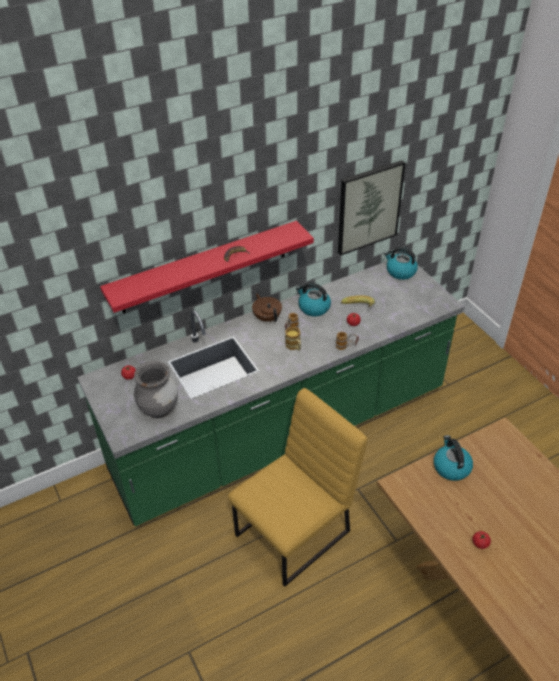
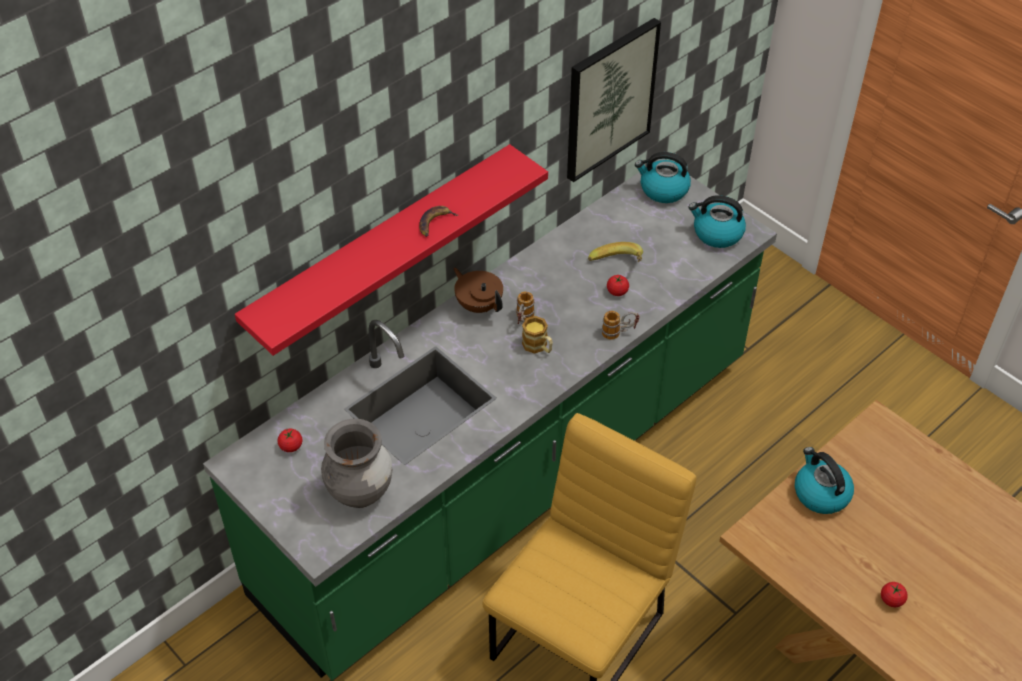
camera: 15 degrees left, 5 degrees up
(313, 307) = (547, 275): kettle -> kettle (717, 233)

